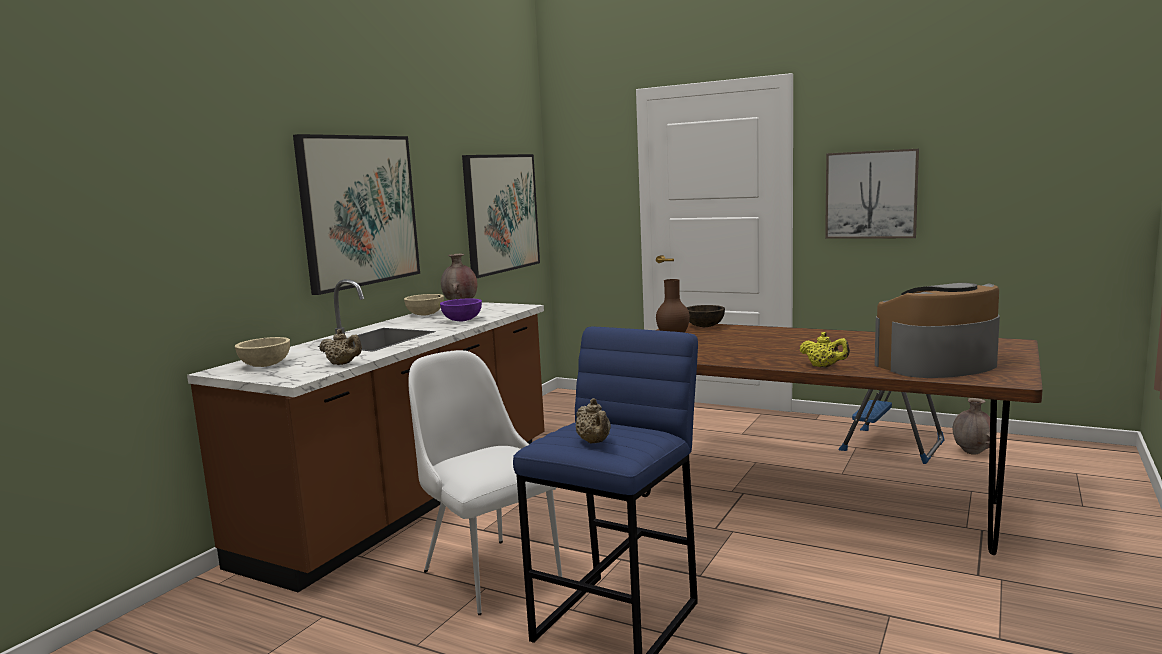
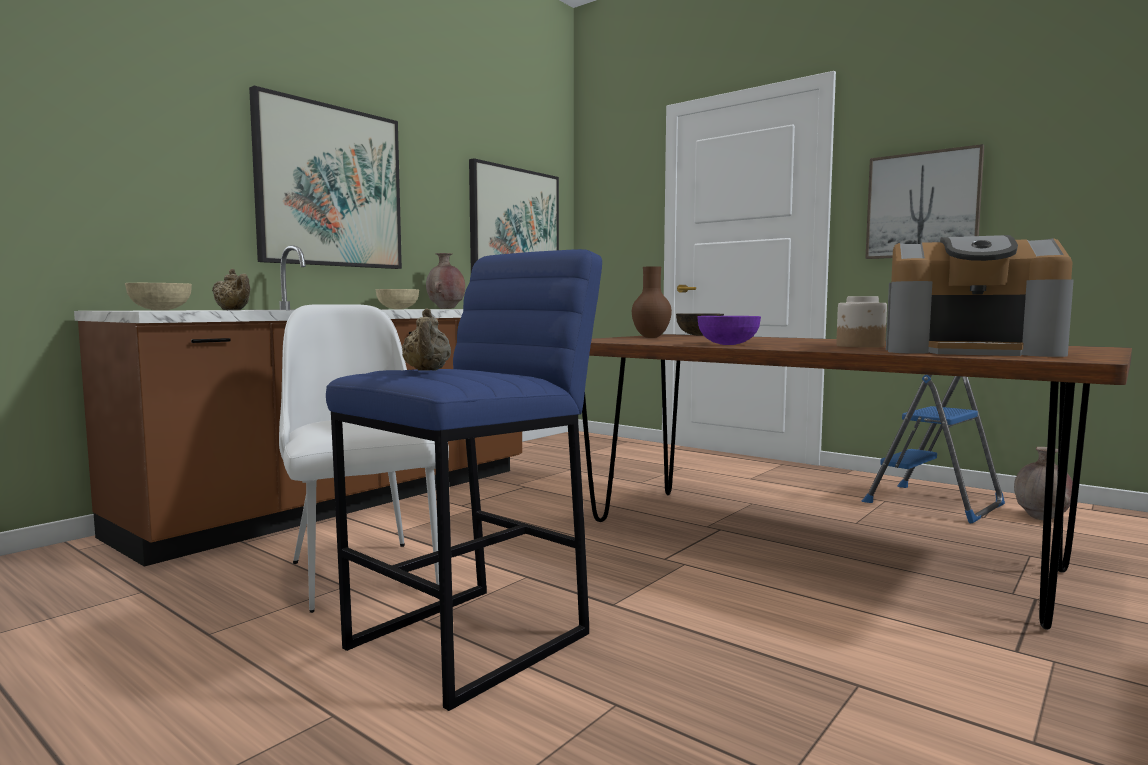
camera: 10 degrees right, 5 degrees down
(462, 320) = (423, 309): purple bowl -> purple bowl (727, 344)
(824, 366) = (810, 348): yellow teapot -> none
(854, 355) = (860, 346): none -> jar
(937, 365) = (970, 351): coffee machine -> coffee machine turned 150 degrees counterclockwise

